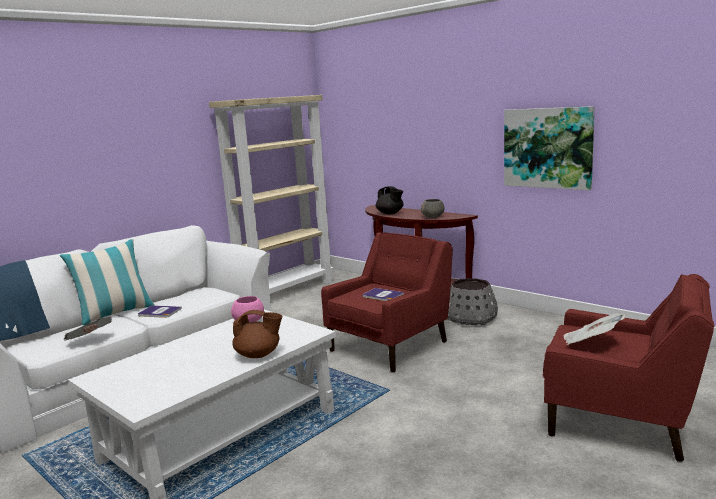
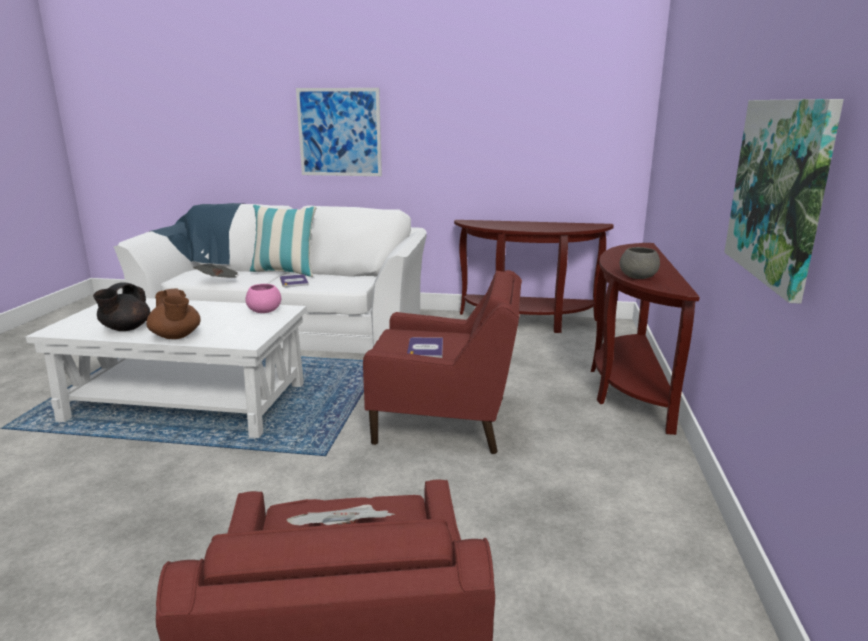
camera: 55 degrees right, 5 degrees up
(102, 167) = (339, 132): none -> picture
(286, 291) = (527, 322): beige bookcase -> brown console table
(390, 213) = (619, 257): black teapot -> black teapot (125, 328)
(471, 318) = (600, 451): grey planter -> none

